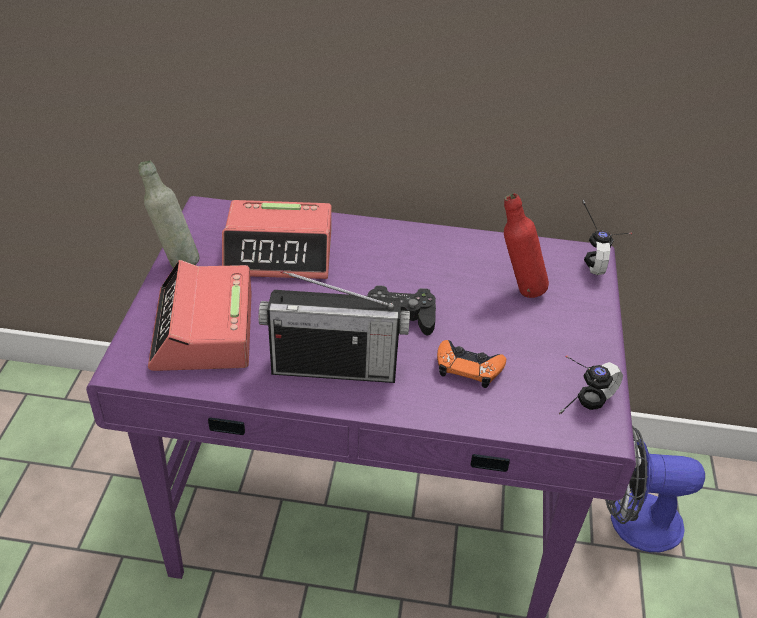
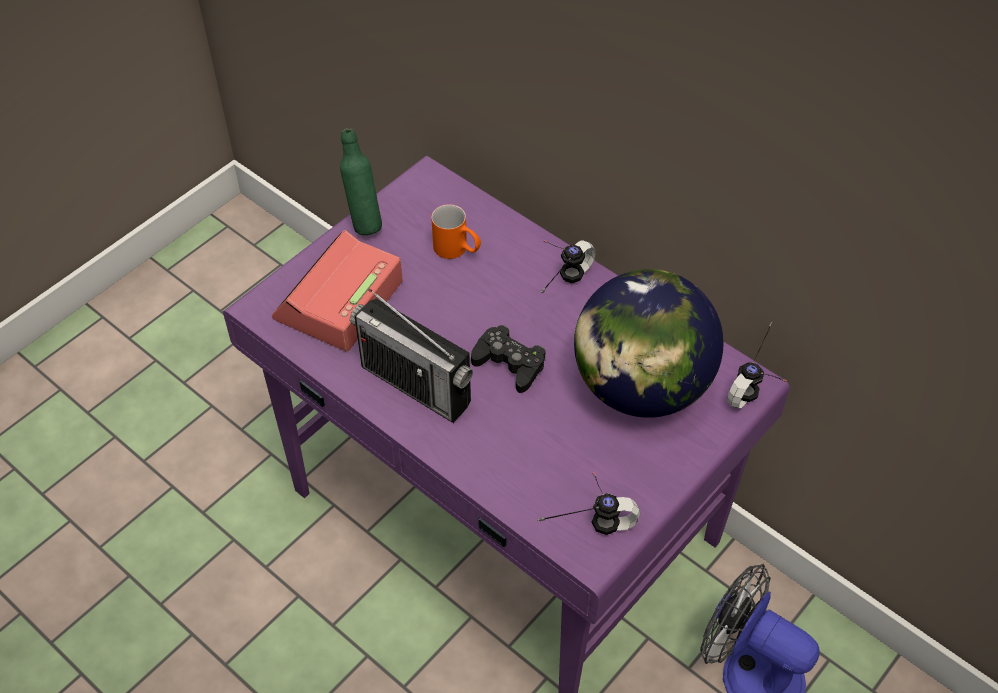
camera: 35 degrees right, 10 degrees up
(175, 262) = (364, 222): grey bottle -> green bottle
(279, 252) = (457, 250): alarm clock -> orange mug
(381, 245) = (555, 281): none -> headphones
(468, 367) = (527, 440): orange game controller -> none
(518, 290) = (641, 387): red bottle -> globe

